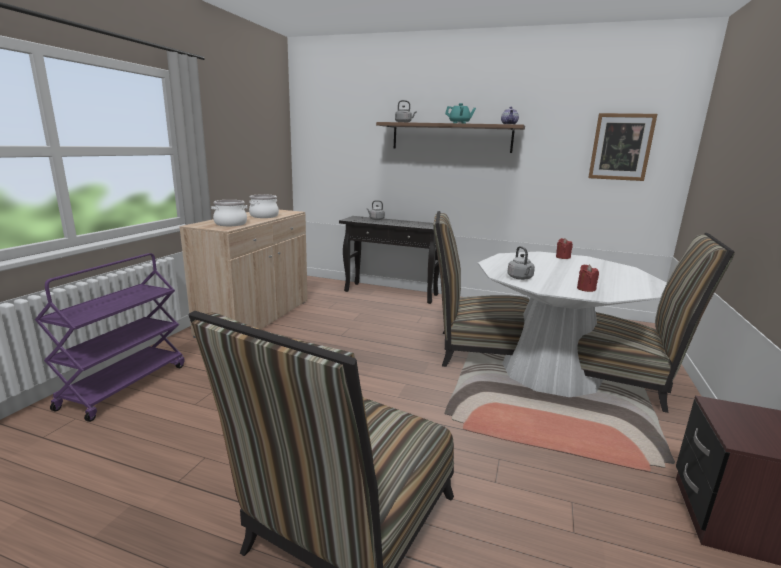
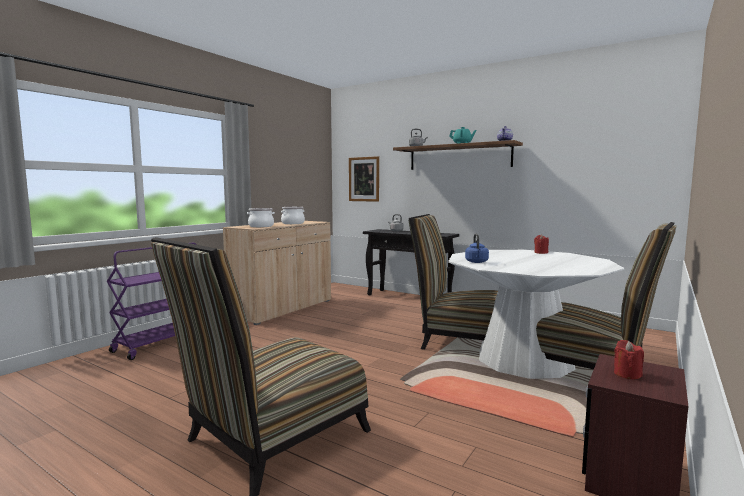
camera: 15 degrees right, 10 degrees down
(520, 278) = (476, 262): grey kettle -> blue kettle
(585, 289) = (530, 269): red candle -> red candle (627, 374)
(621, 147) = (615, 155): picture -> picture (364, 179)

